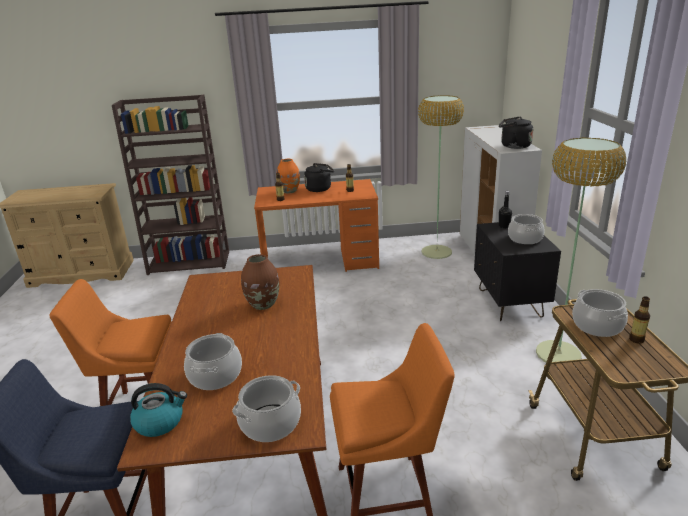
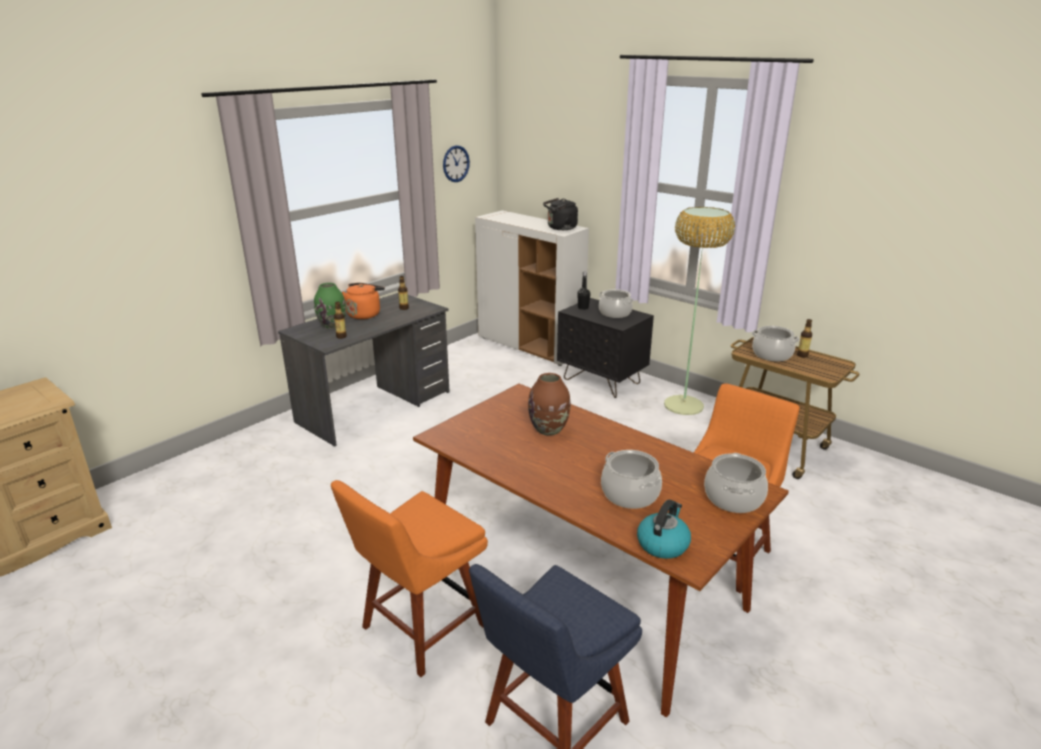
camera: 45 degrees left, 0 degrees up
(190, 262) = (193, 467): brown bookcase -> none
(290, 191) = (332, 325): orange vase -> green vase
(320, 189) = (365, 314): black kettle -> orange kettle
(320, 262) = (375, 407): orange desk -> grey desk
(436, 252) = (480, 359): floor lamp -> none
(453, 77) = (456, 163): none -> wall clock

